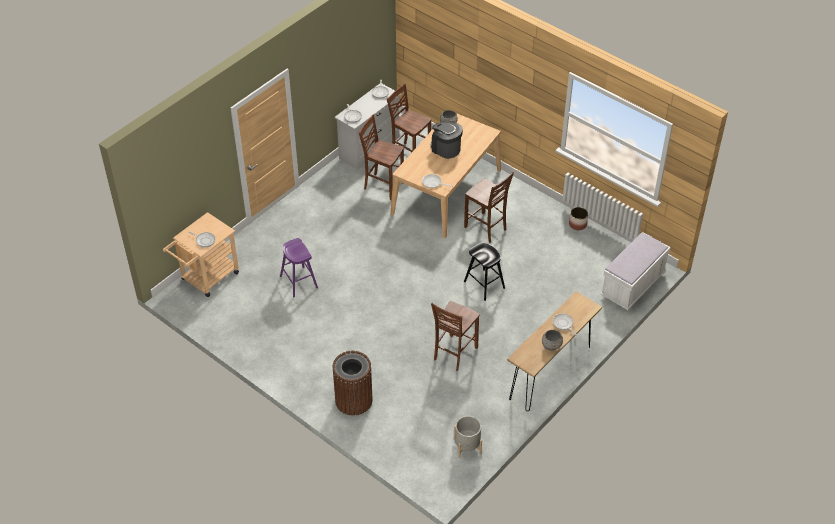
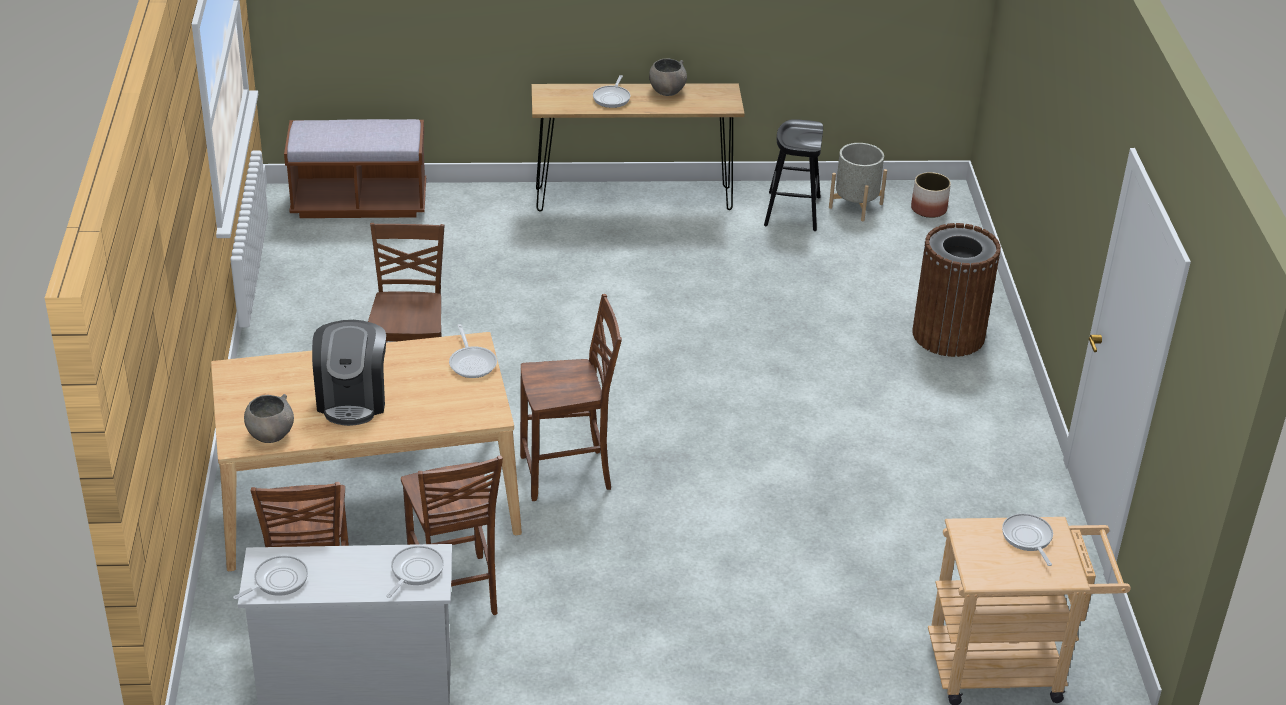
camera: 135 degrees left, 10 degrees down
(298, 282) = (837, 540): purple stool -> none
(454, 354) = (727, 292): brown chair -> brown chair (568, 474)
(484, 284) = (548, 334): black stool -> black stool (792, 211)
(577, 224) = (276, 309): planter -> planter (929, 209)
(632, 285) = (359, 203): white bench -> brown bench

